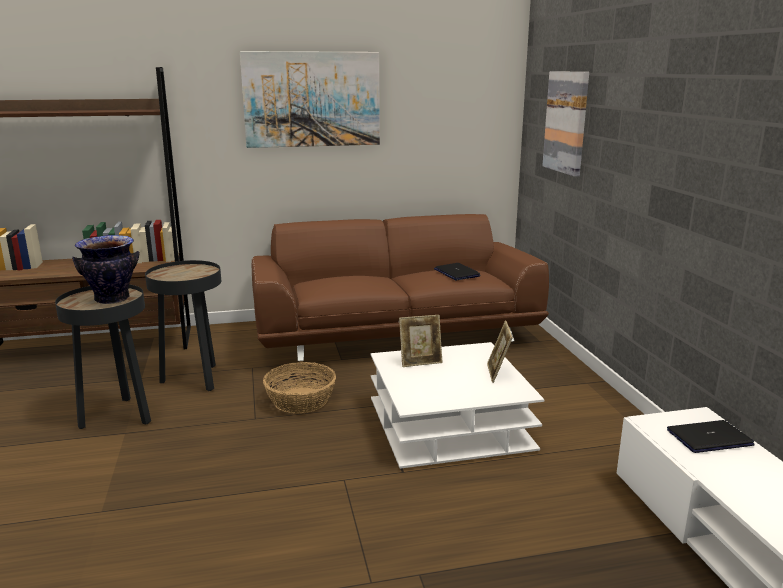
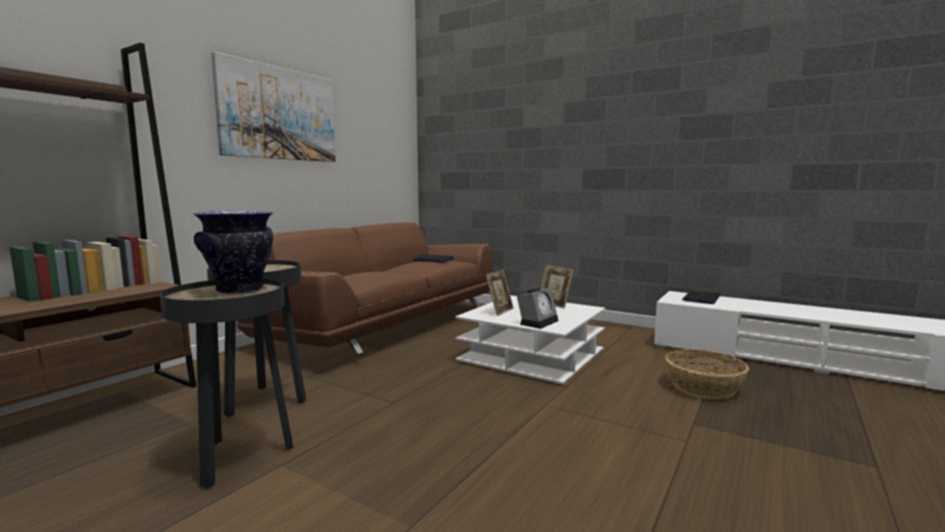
camera: 45 degrees left, 10 degrees down
(301, 400) = (405, 379): basket -> basket (704, 387)
(417, 390) = (538, 322): none -> alarm clock
(566, 122) = (480, 144): picture -> none

